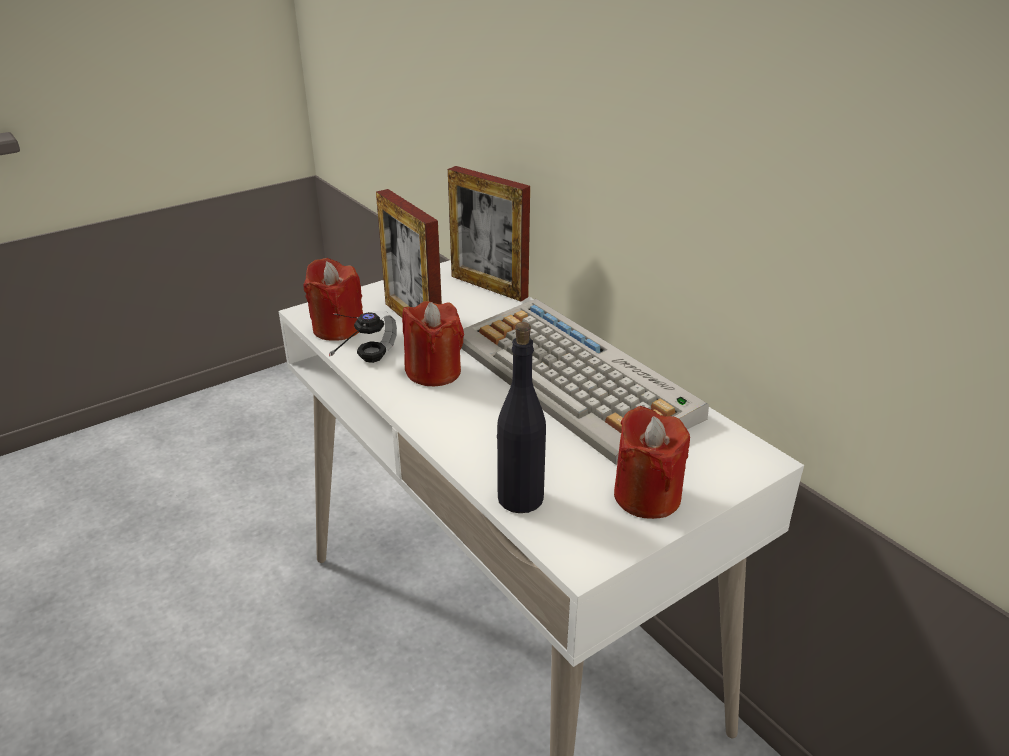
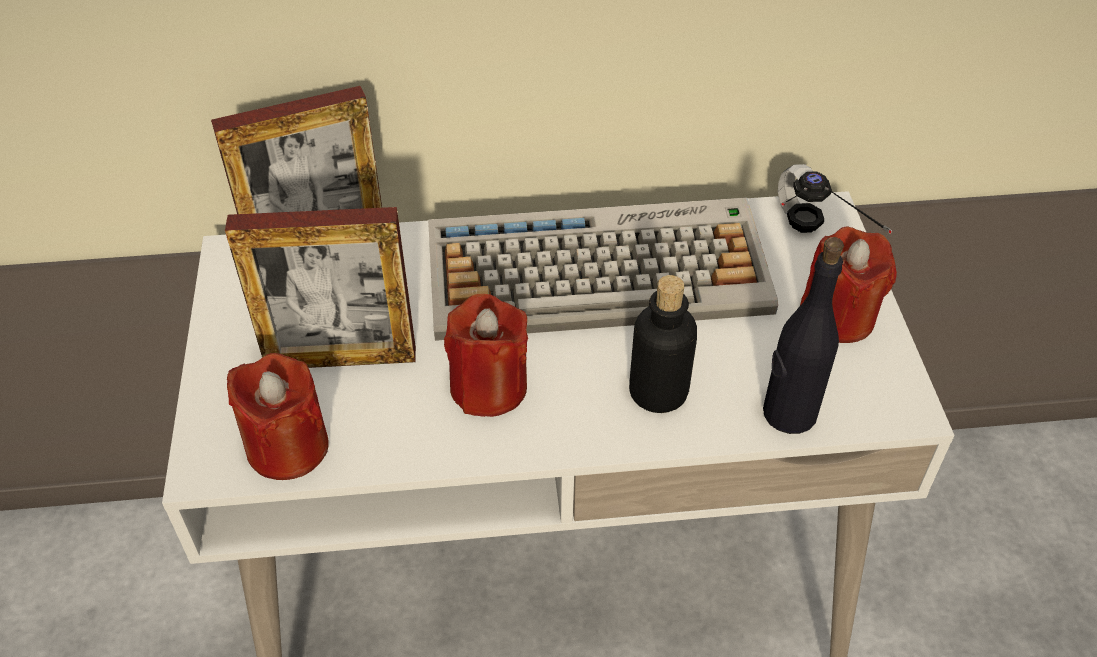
camera: 60 degrees left, 15 degrees up
(353, 363) = (401, 462): headphones -> headphones (807, 243)
(487, 434) = (658, 392): none -> bottle

